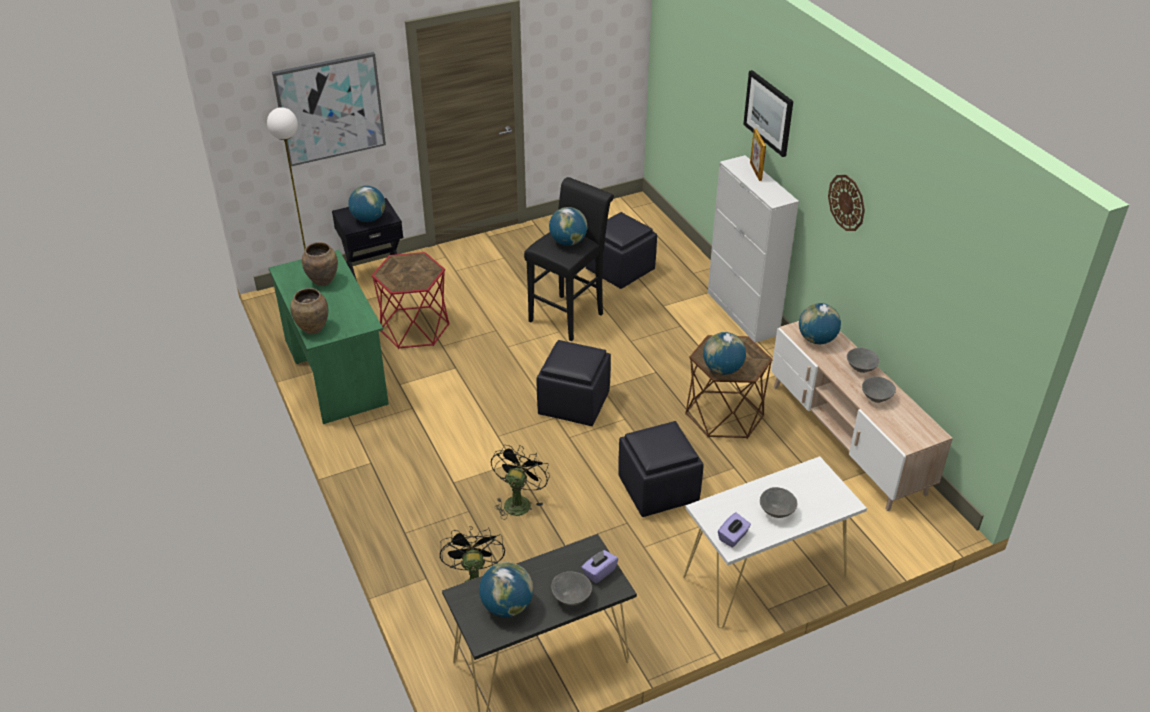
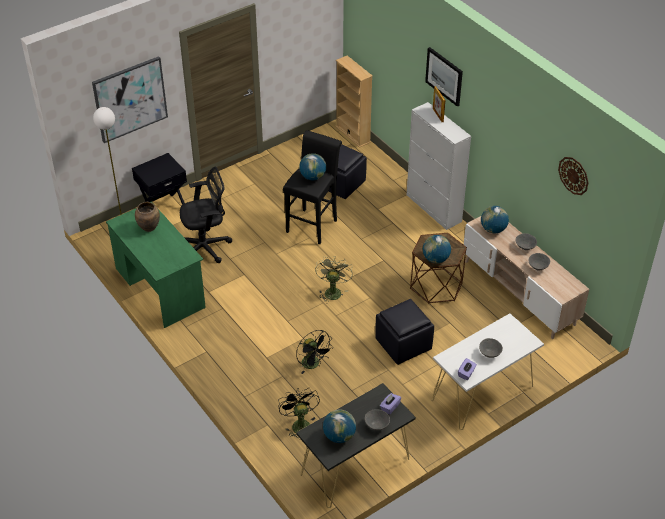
camera: 10 degrees left, 5 degrees up
(312, 329) = (154, 265): brown vase -> none
(368, 219) = (161, 172): globe -> none
(414, 328) = (206, 247): red side table -> black office chair
(518, 501) = (313, 365): black fan -> black fan turned 135 degrees clockwise
(573, 404) = (332, 291): black ottoman -> green fan
(651, 213) = (353, 134): none -> beige bookcase
(847, 202) = (506, 139): wall clock -> wall clock (573, 175)

